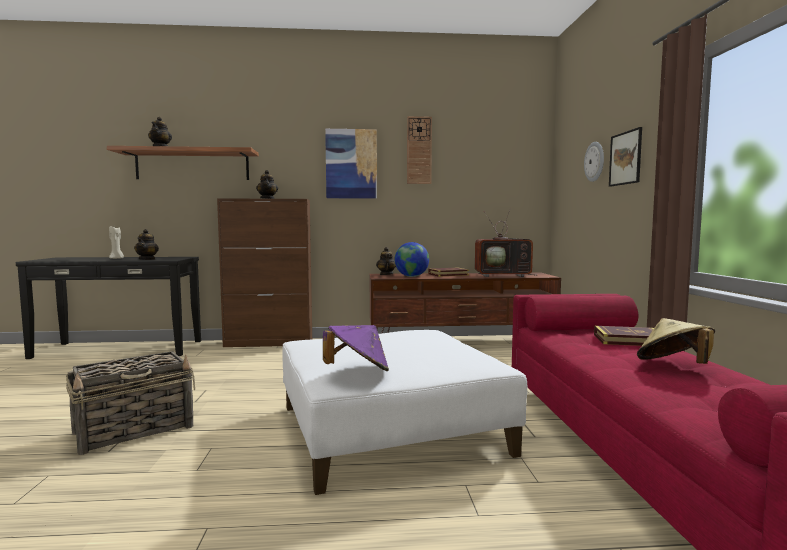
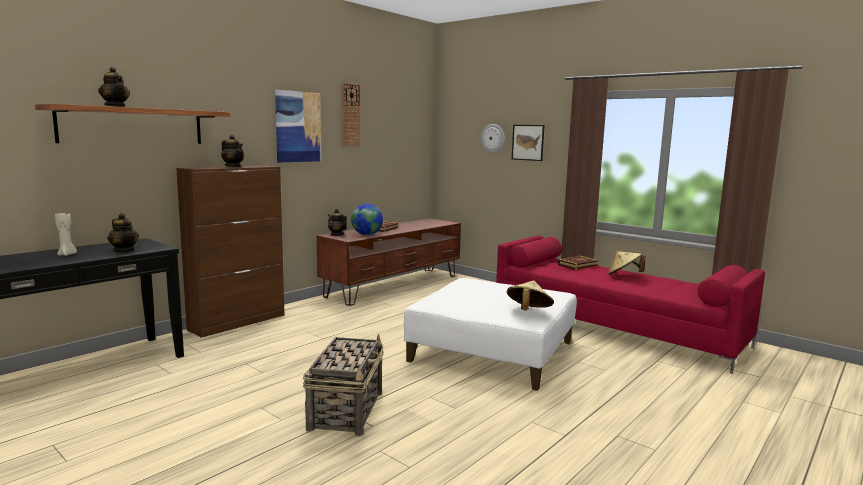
camera: 45 degrees left, 5 degrees up
(358, 371) = (528, 311): purple hat -> beige hat
(503, 275) = (422, 225): television -> none

